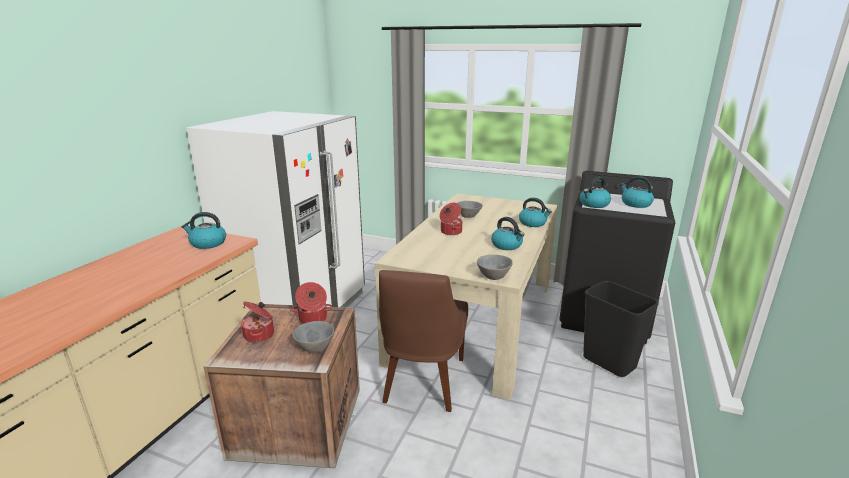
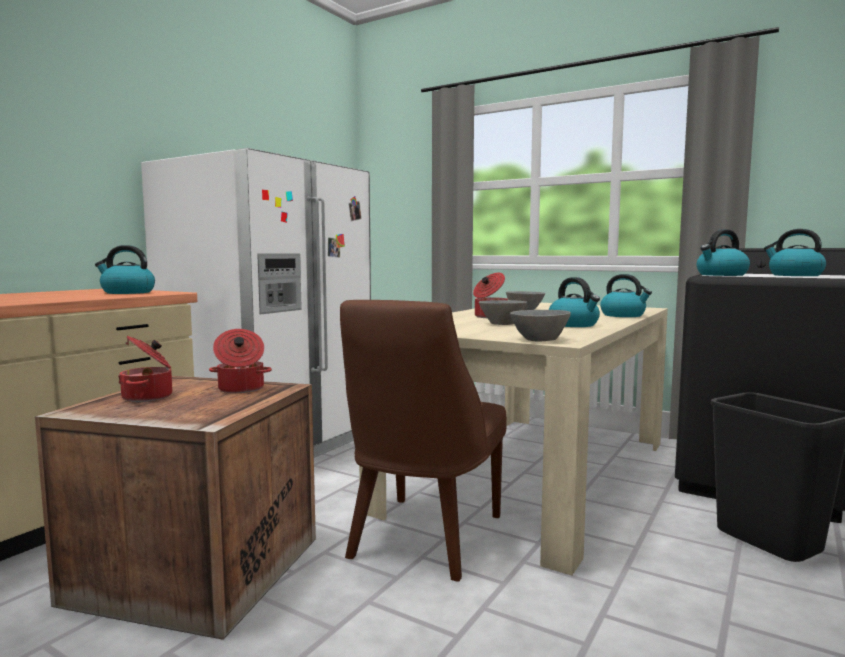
camera: 10 degrees right, 15 degrees down
(316, 347) = (222, 410): grey bowl -> grey bowl (503, 324)

